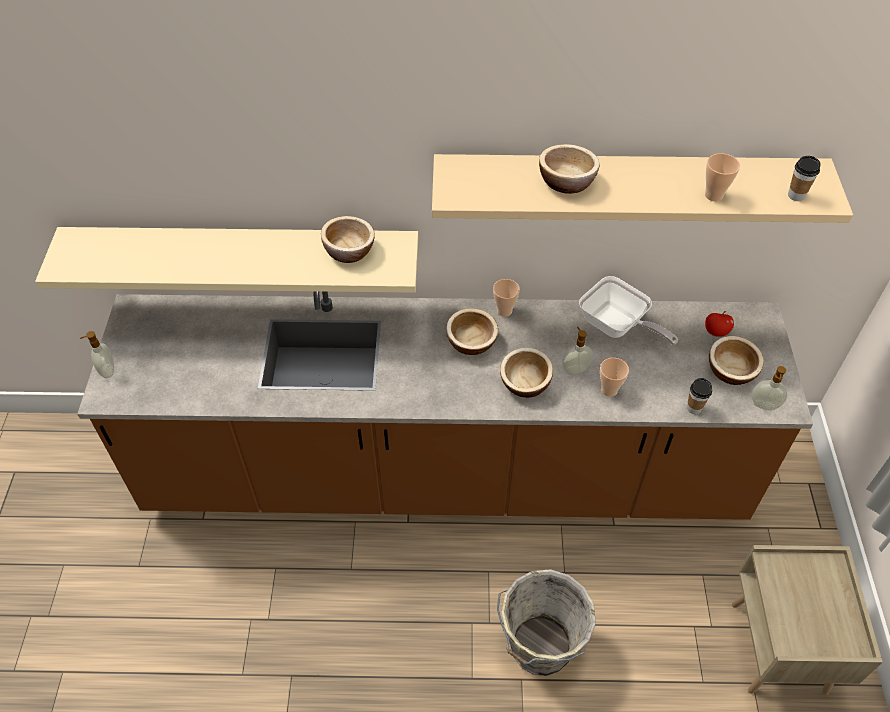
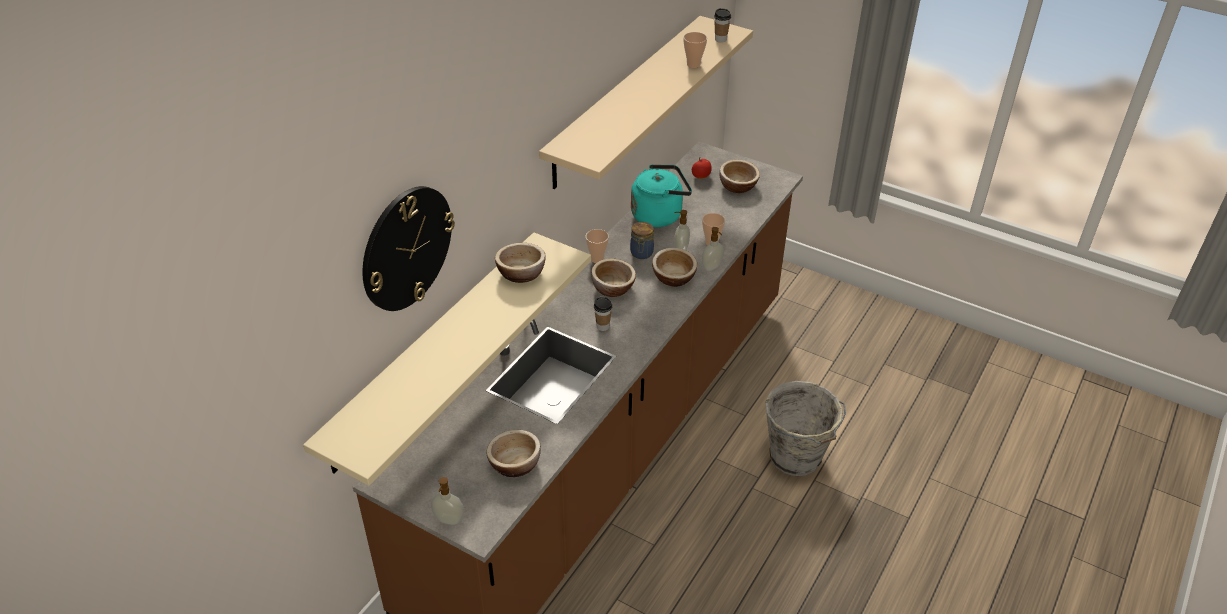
camera: 60 degrees left, 10 degrees down
(197, 138) = (406, 248): none -> wall clock
(541, 341) = (641, 253): none -> jar
(566, 182) = (626, 109): bowl -> bowl (515, 464)
(617, 327) = (659, 214): frying pan -> turquoise kettle
(694, 408) = (755, 214): cup -> cup (603, 326)
(764, 406) = (775, 186): soap dispenser -> soap dispenser (712, 267)
(780, 648) = (868, 338): beige nightstand -> none

